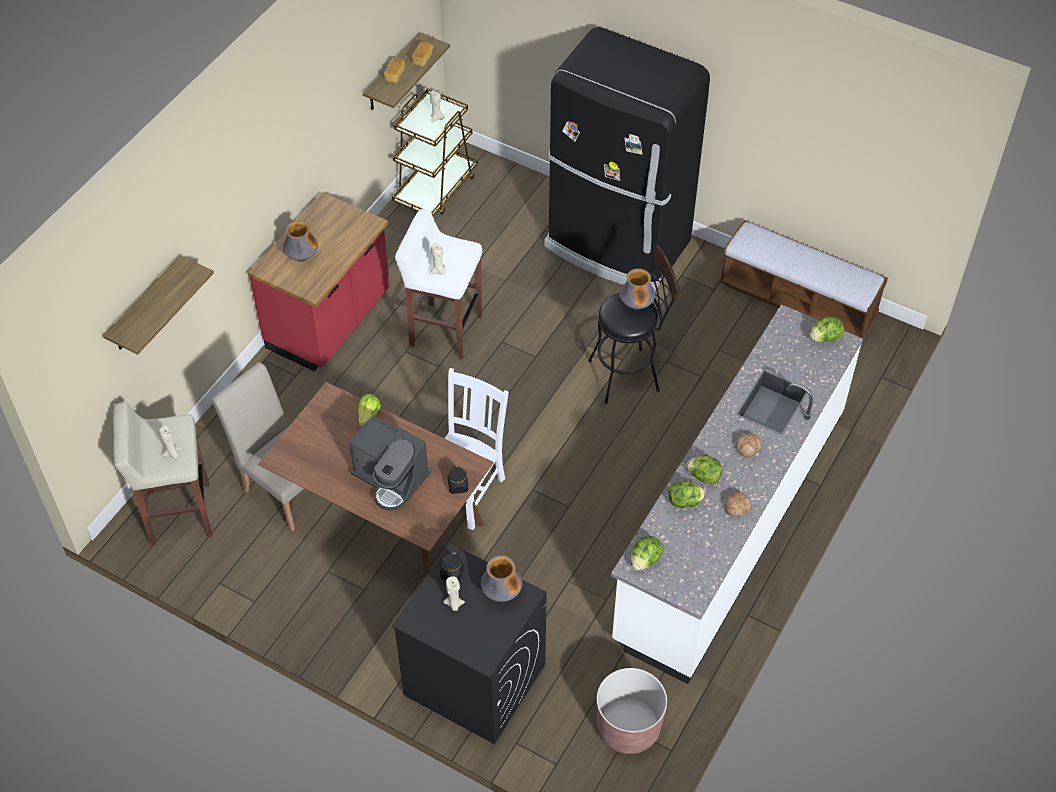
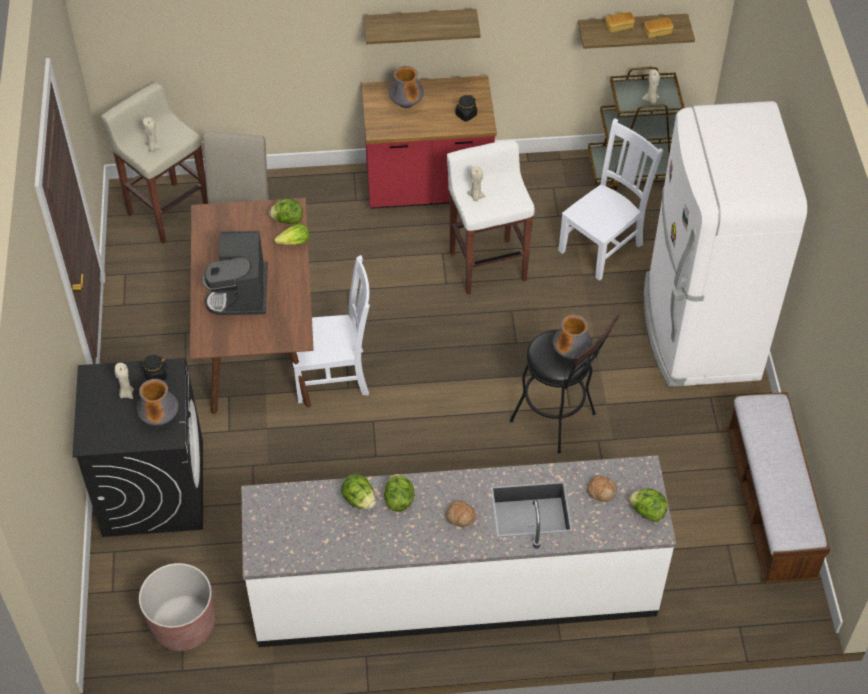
camera: 55 degrees right, 0 degrees up
(145, 306) = (220, 26): shelf -> shelf (420, 24)
(458, 486) = (269, 340): black jar -> black jar (466, 115)
(491, 252) = (603, 246): none -> white chair
(617, 245) = (698, 330): black fridge -> white fridge
(645, 560) = (272, 503): lettuce -> lettuce (287, 220)
(737, 506) = (385, 542): bread -> bread (601, 491)

